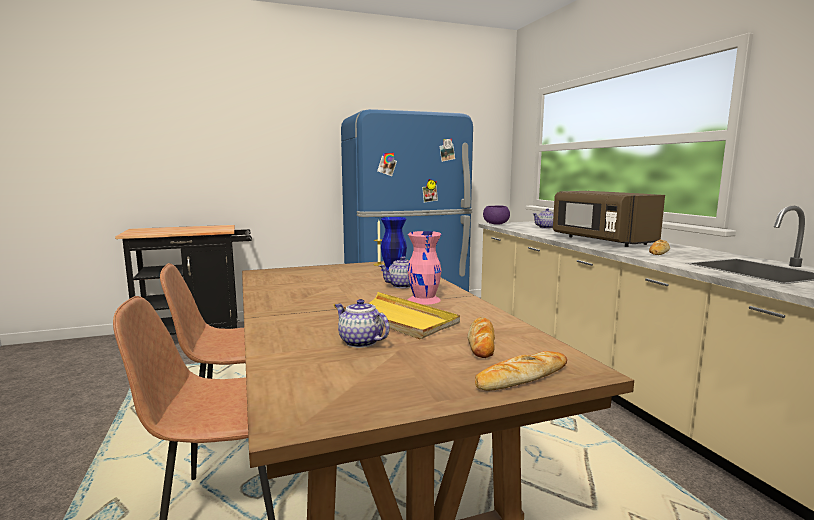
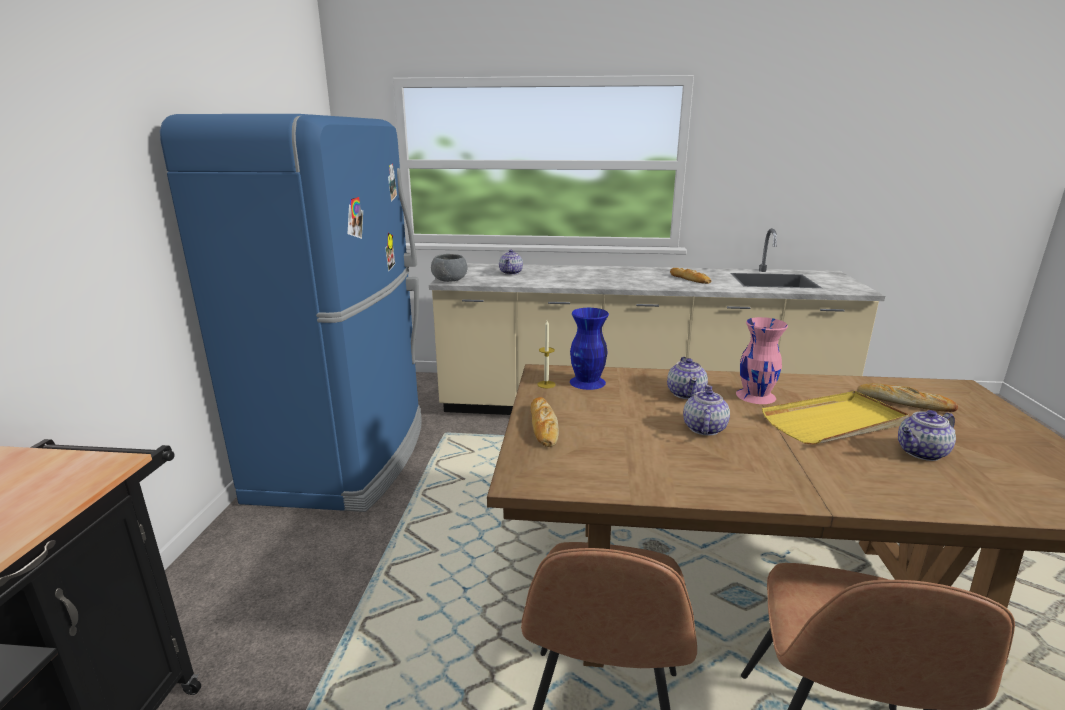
camera: 65 degrees left, 10 degrees up
(346, 291) = (703, 429): none -> teapot
(496, 224) = (450, 280): purple bowl -> grey bowl
(521, 377) = (987, 409): bread -> bread (543, 426)
(600, 240) = (619, 278): brown microwave -> none

